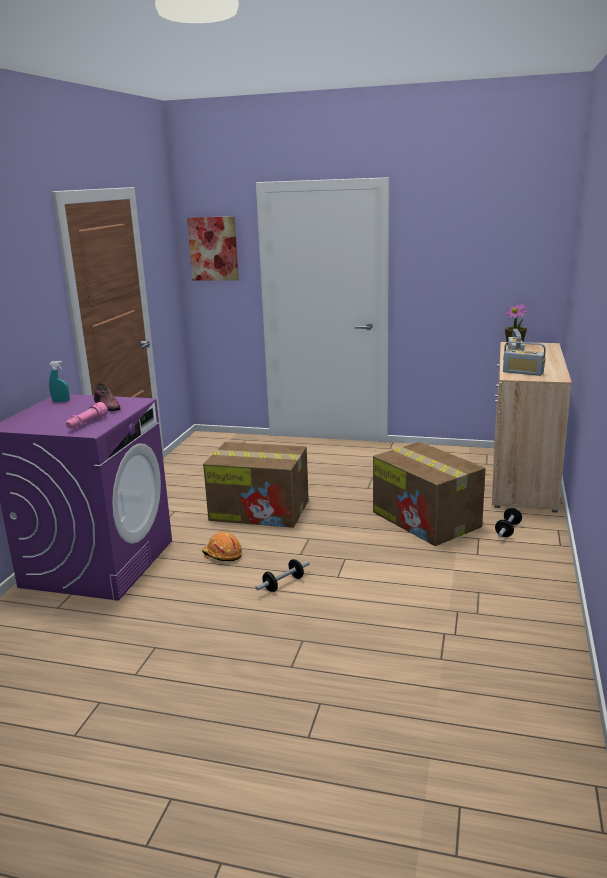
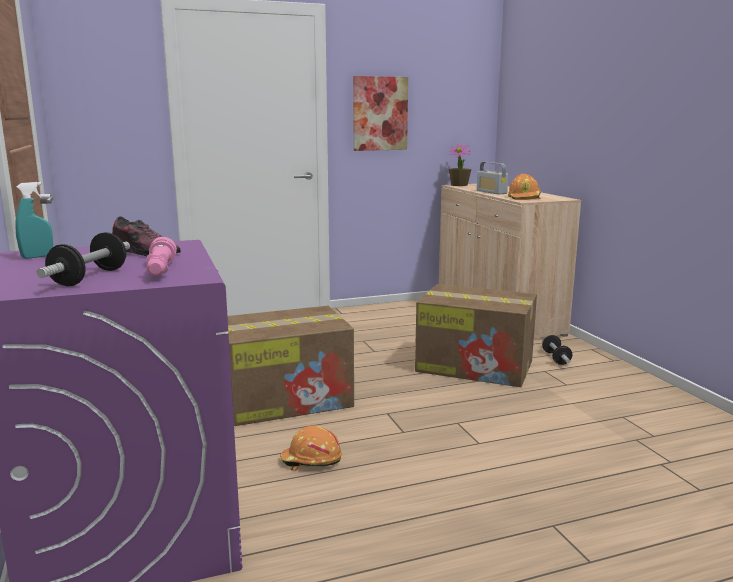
camera: 35 degrees left, 5 degrees down
(213, 248) = (99, 80): picture -> picture (380, 113)
(283, 584) = (434, 469): dumbbell -> dumbbell (90, 277)
(523, 372) = (525, 198): radio -> orange hard hat

